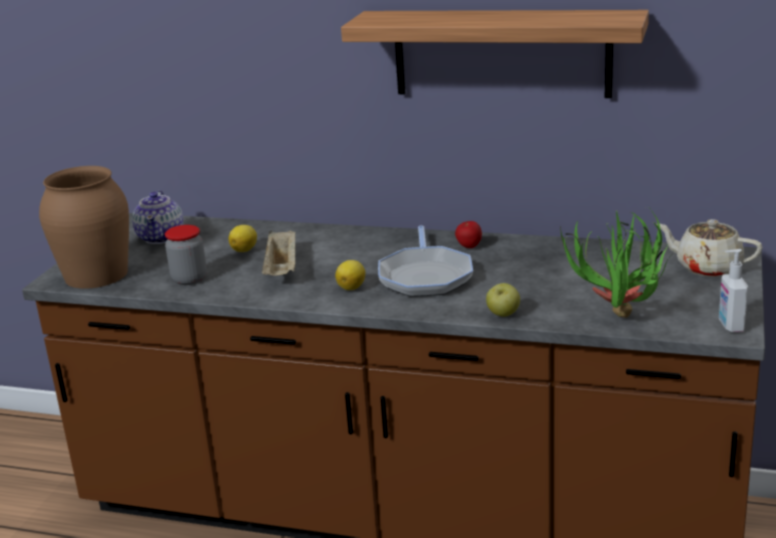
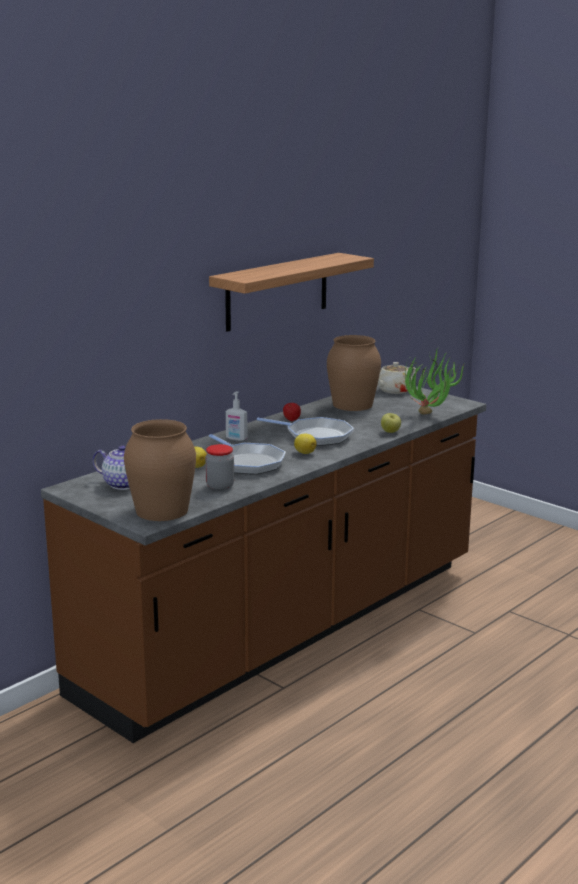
camera: 65 degrees left, 5 degrees down
(282, 269) = (247, 463): beige tray -> frying pan
(591, 261) = (352, 405): none -> brown vase
(730, 326) = (459, 402): soap dispenser -> soap dispenser (236, 439)

